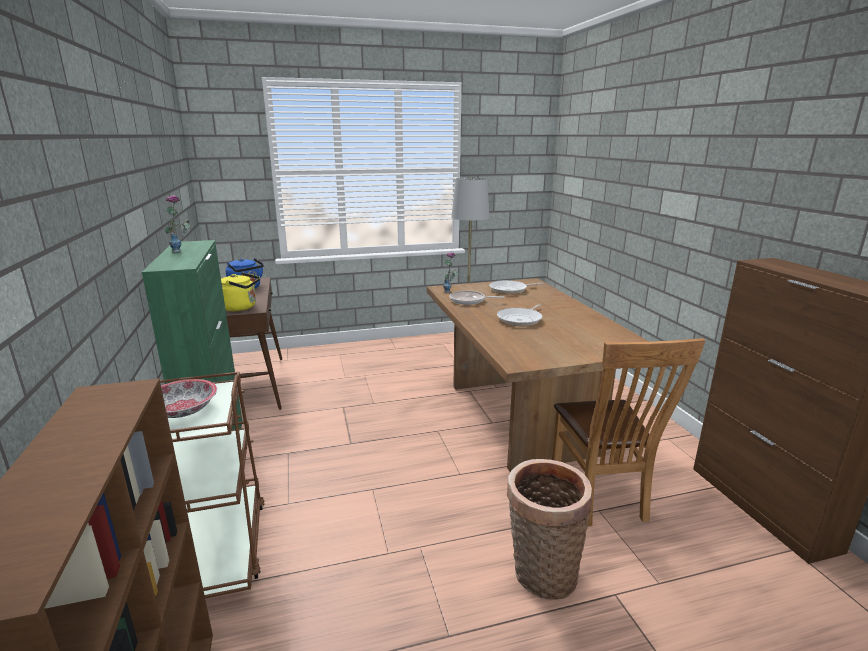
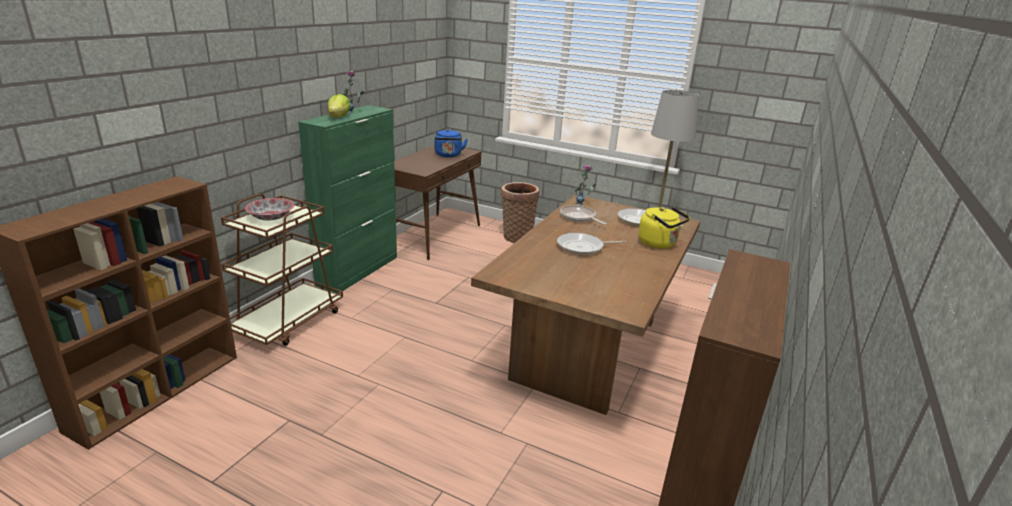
camera: 40 degrees right, 5 degrees up
(181, 257) = (339, 117): none -> lettuce
(241, 307) = (418, 168): yellow kettle -> yellow kettle (659, 244)
(541, 573) = (419, 446): basket -> basket (516, 237)
(601, 499) = (544, 438): brown chair -> none

